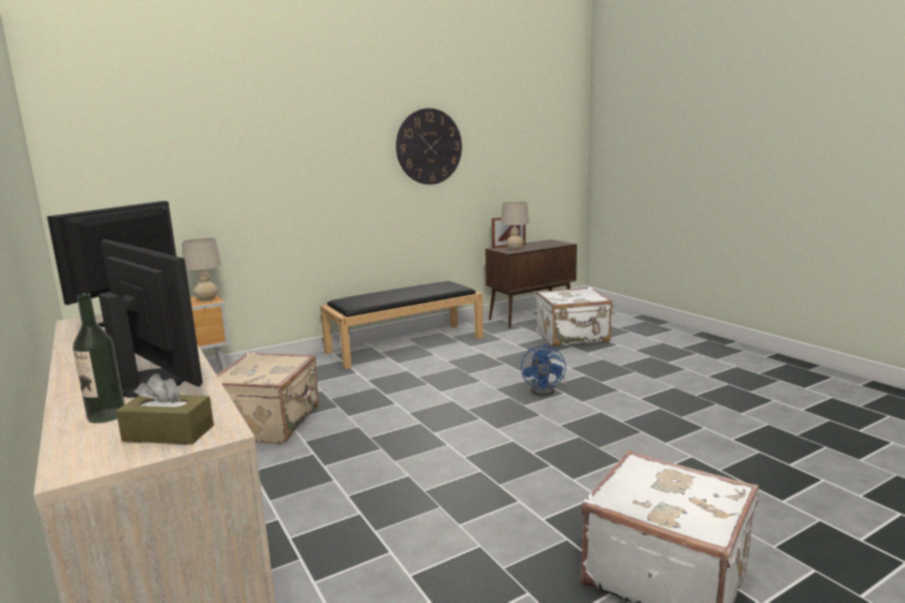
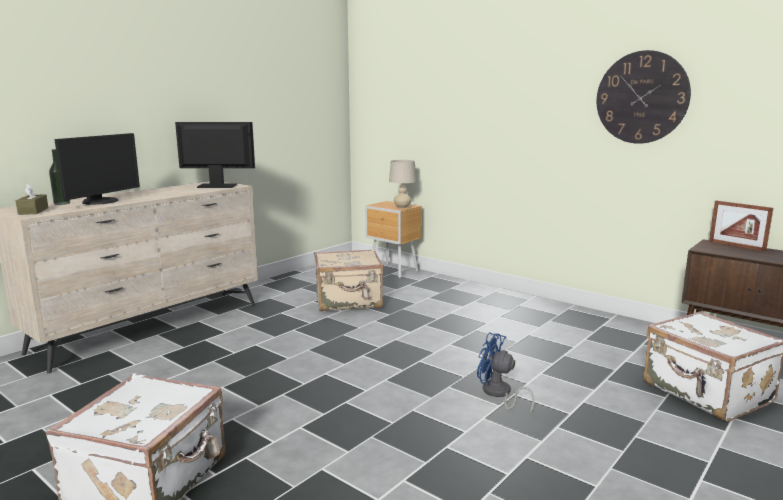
camera: 70 degrees right, 0 degrees up
(406, 344) = (552, 311): black bench -> none
(515, 249) = (720, 250): beige table lamp -> none
(547, 390) = (498, 394): blue fan -> blue fan turned 45 degrees clockwise

